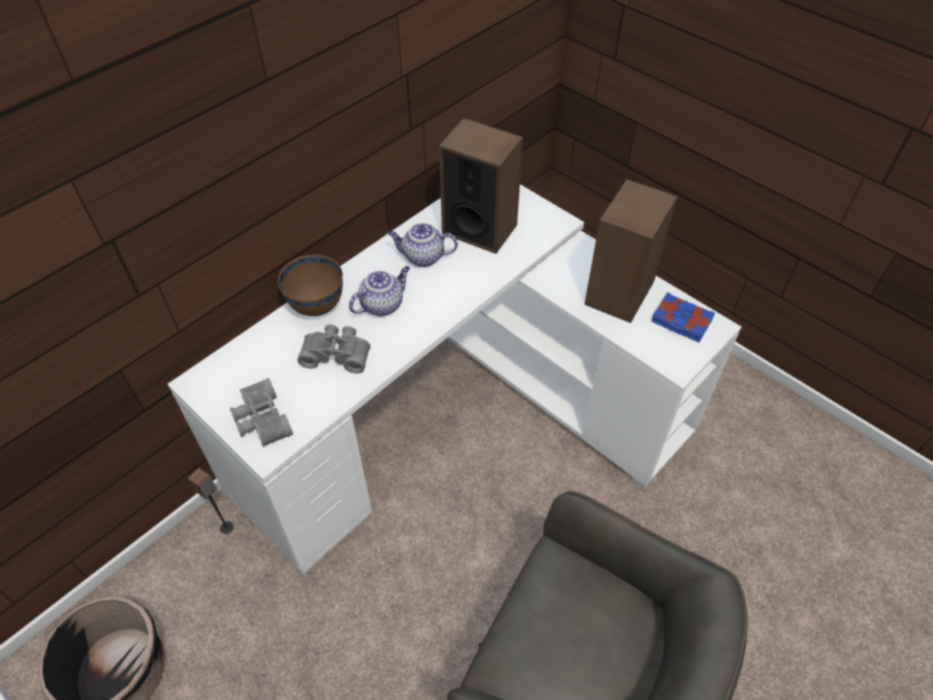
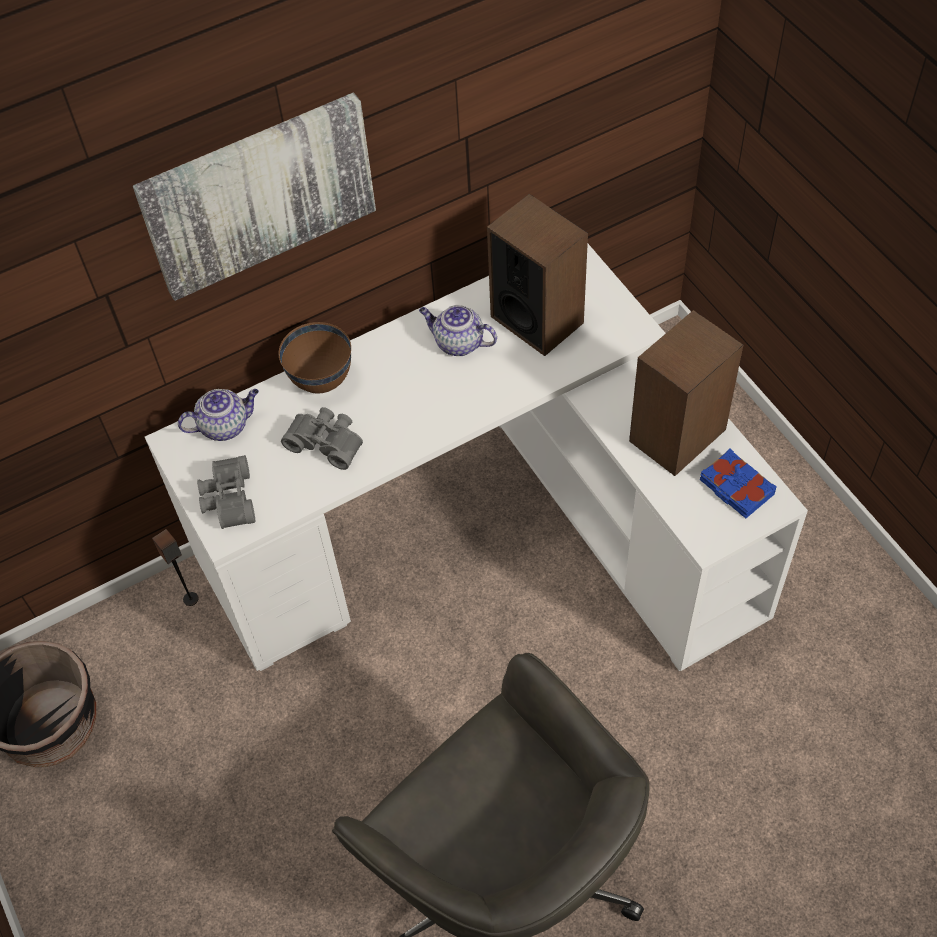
camera: 20 degrees right, 5 degrees up
(245, 125) = (259, 194): none -> picture
(382, 304) = (393, 393): teapot -> teapot (225, 425)

